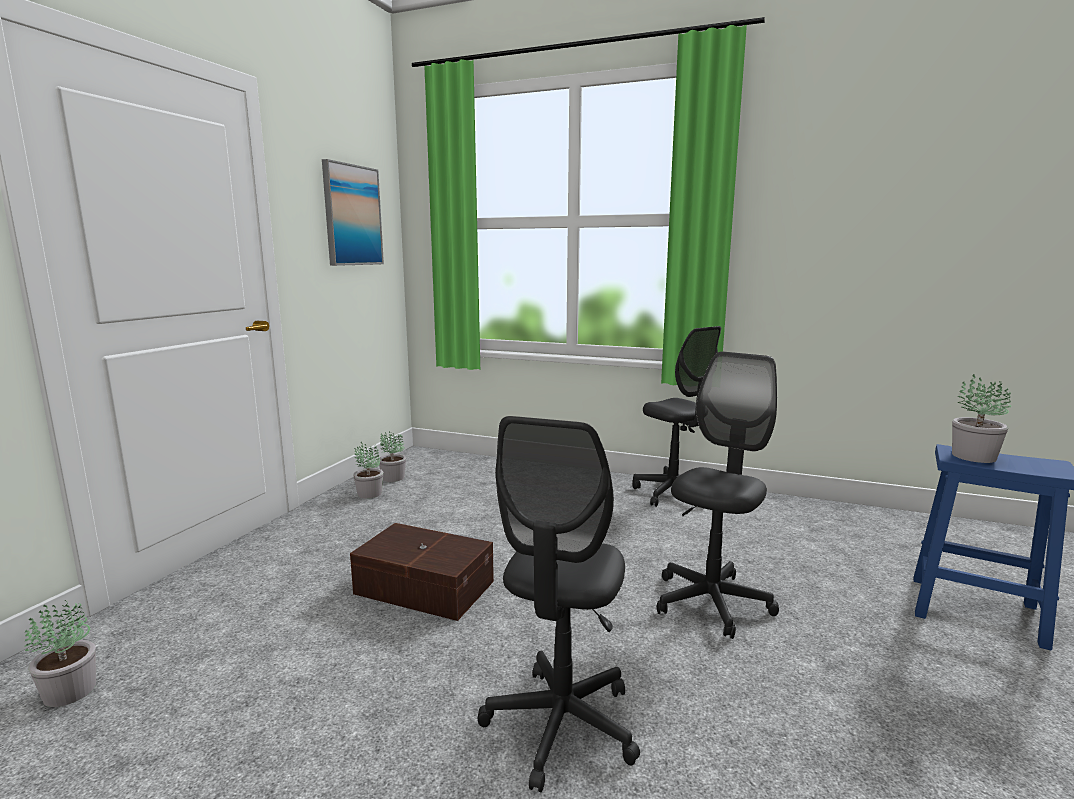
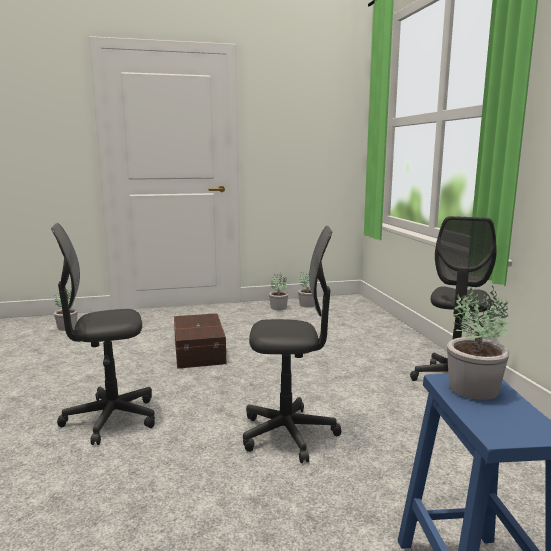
camera: 55 degrees right, 0 degrees up
(352, 215) = (311, 121): picture -> none

